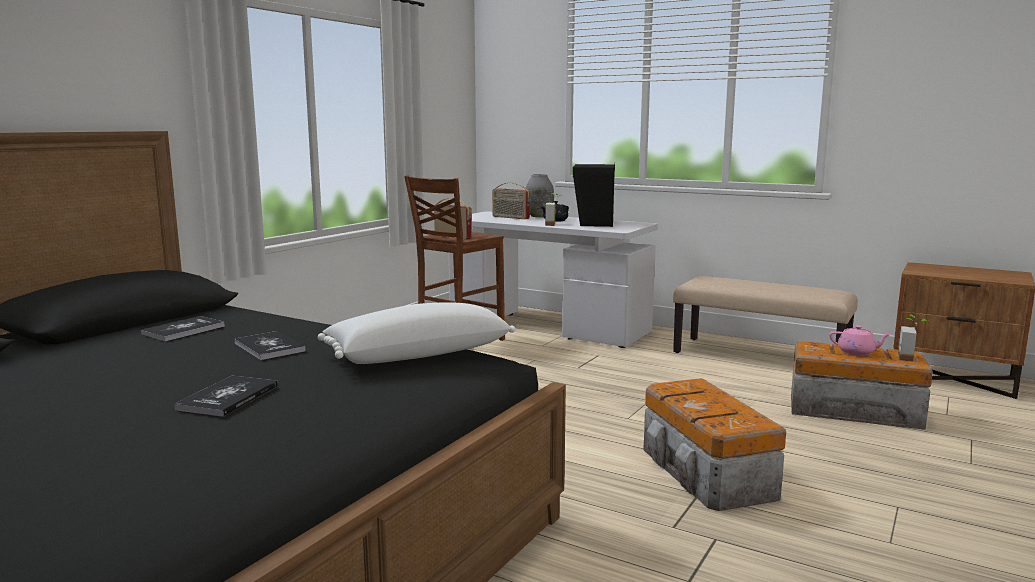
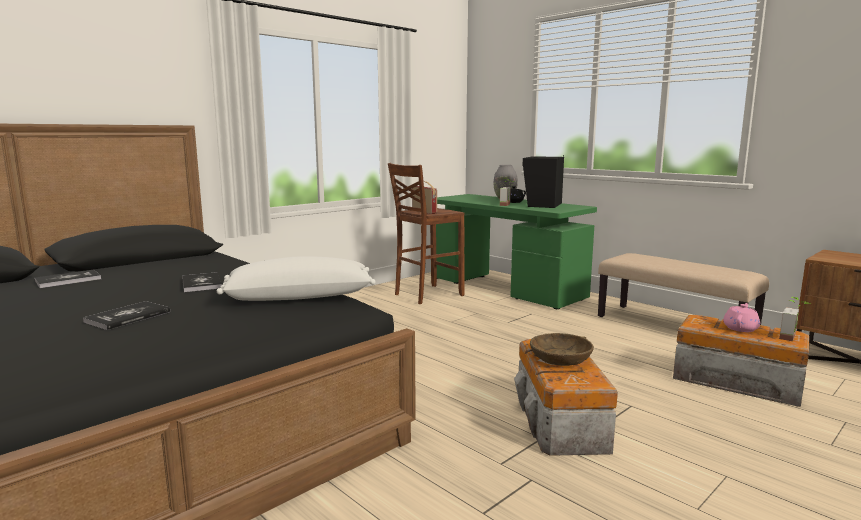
camera: 15 degrees right, 0 degrees up
(183, 330) = (163, 267): book -> book (68, 280)
(510, 217) = (480, 199): radio -> none
(548, 326) = (505, 288): white desk -> green desk
(705, 401) = (560, 358): none -> brown bowl
(857, 352) = (740, 328): pink teapot -> pink teapot turned 90 degrees counterclockwise

